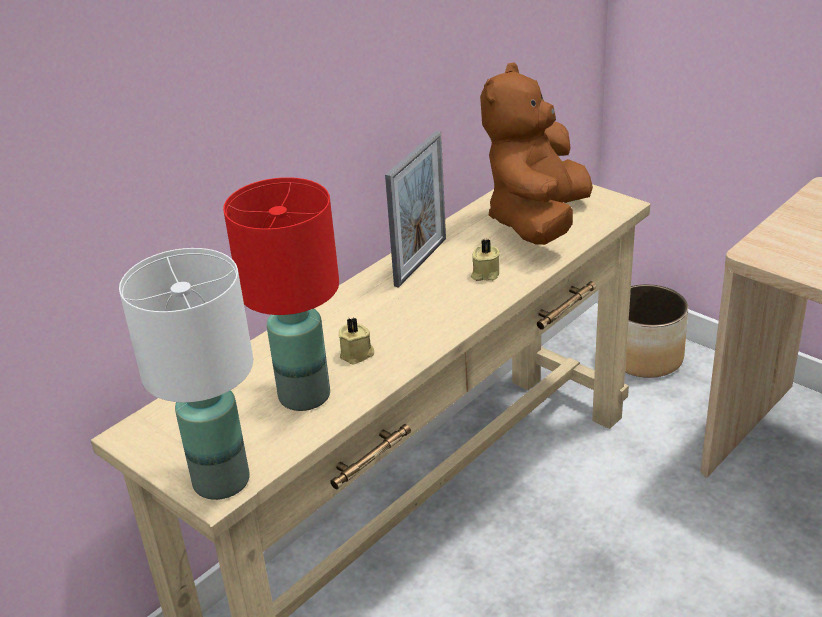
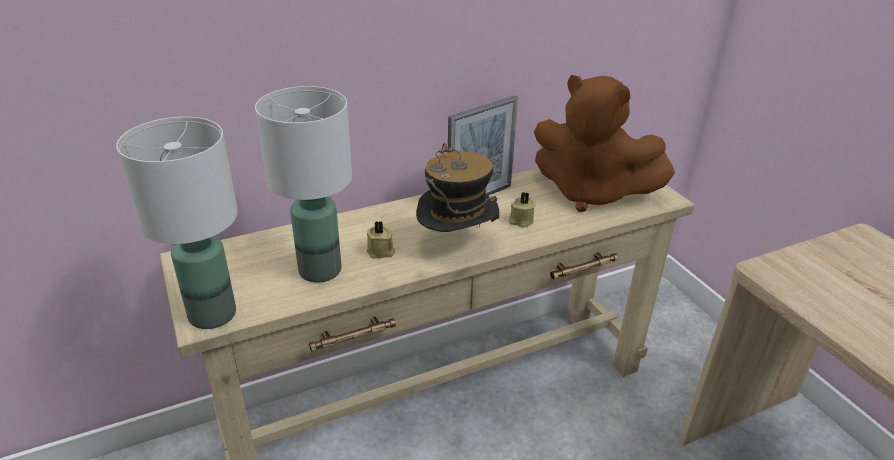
camera: 20 degrees right, 0 degrees up
(305, 395) = (321, 270): red table lamp -> white table lamp
(436, 322) = (457, 245): none -> hat
(537, 222) = (590, 193): brown plush toy -> brown plush toy turned 105 degrees counterclockwise
(645, 357) = (681, 330): planter -> none

